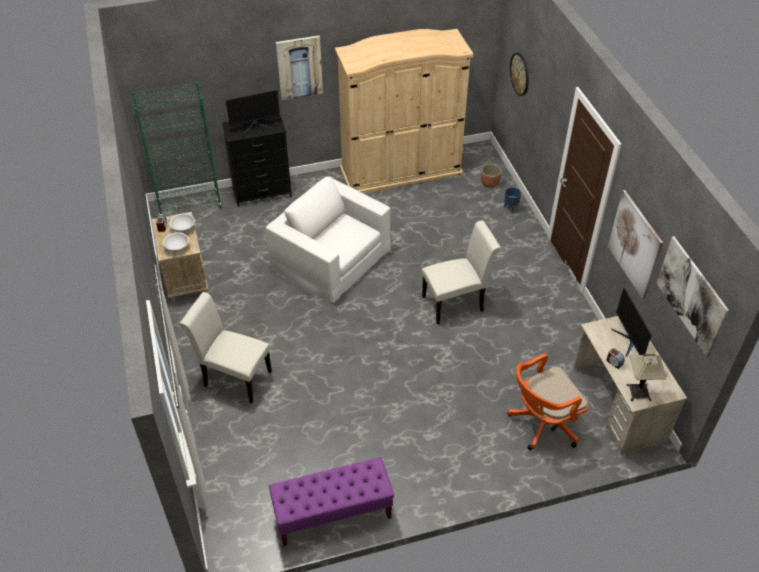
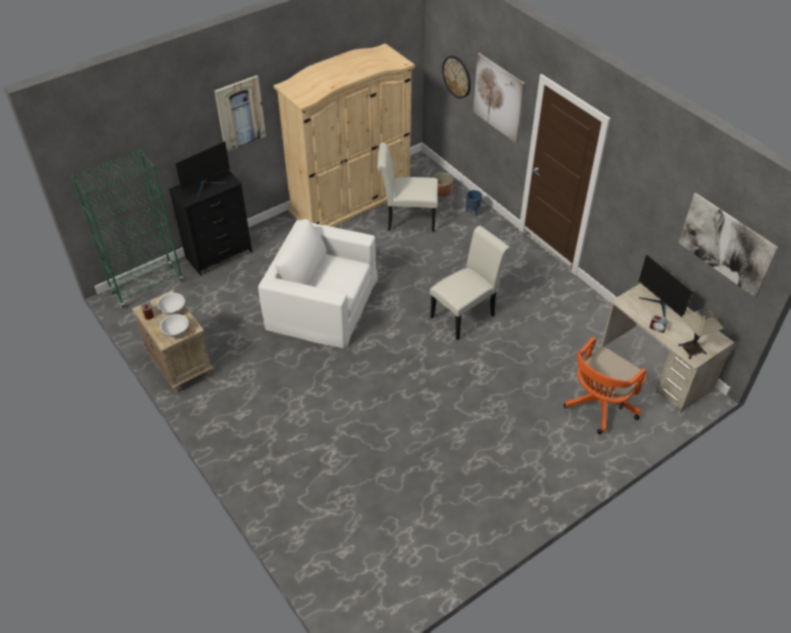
camera: 20 degrees left, 0 degrees up
(233, 377) = (280, 451): white chair -> white chair (407, 219)
(332, 514) = (447, 556): purple bench -> none
(634, 244) = (642, 211): picture -> picture (498, 97)

